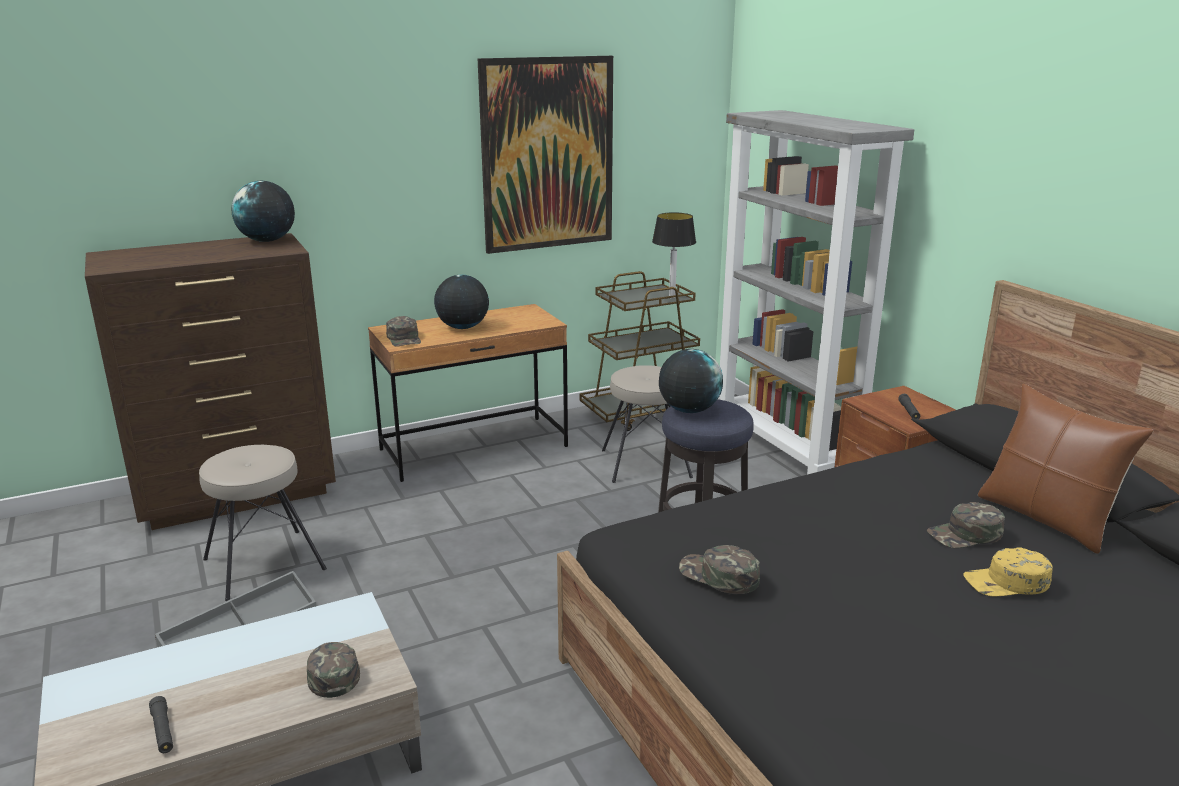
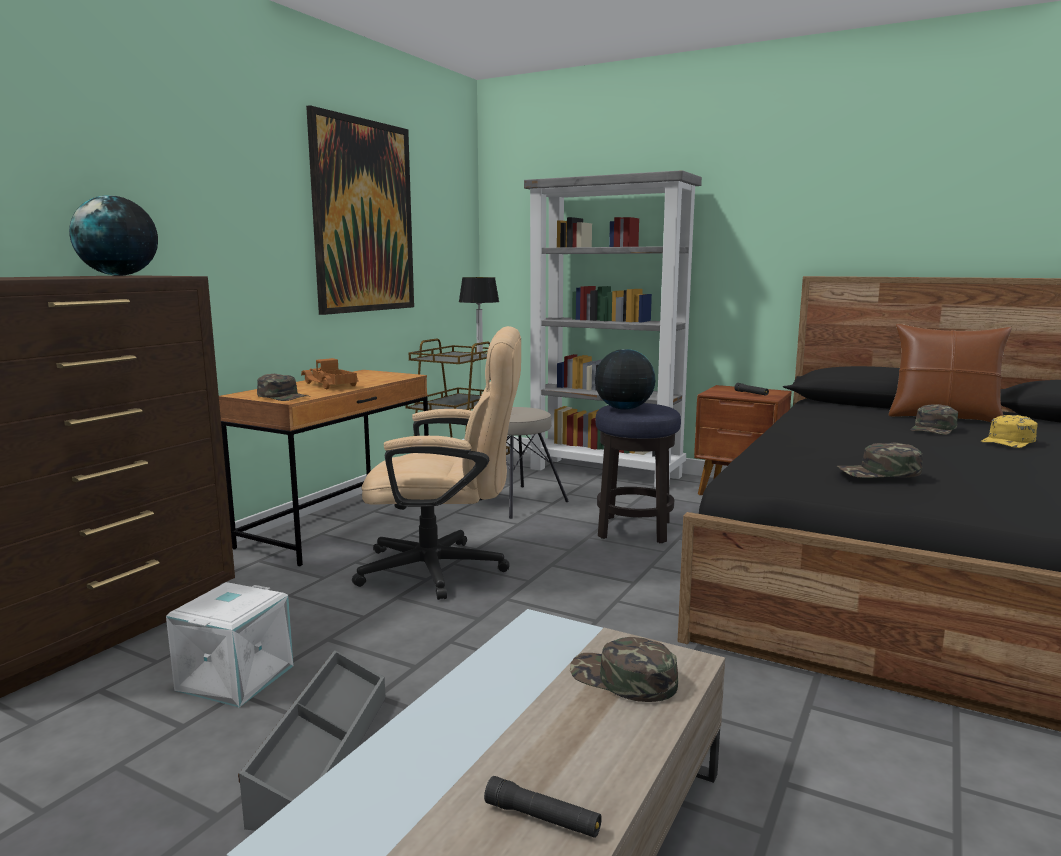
camera: 35 degrees left, 10 degrees down
(263, 563) = (234, 677): beige stool -> white storage box
(462, 327) = (329, 385): globe -> toy truck
(491, 521) = (446, 569): none -> beige office chair

